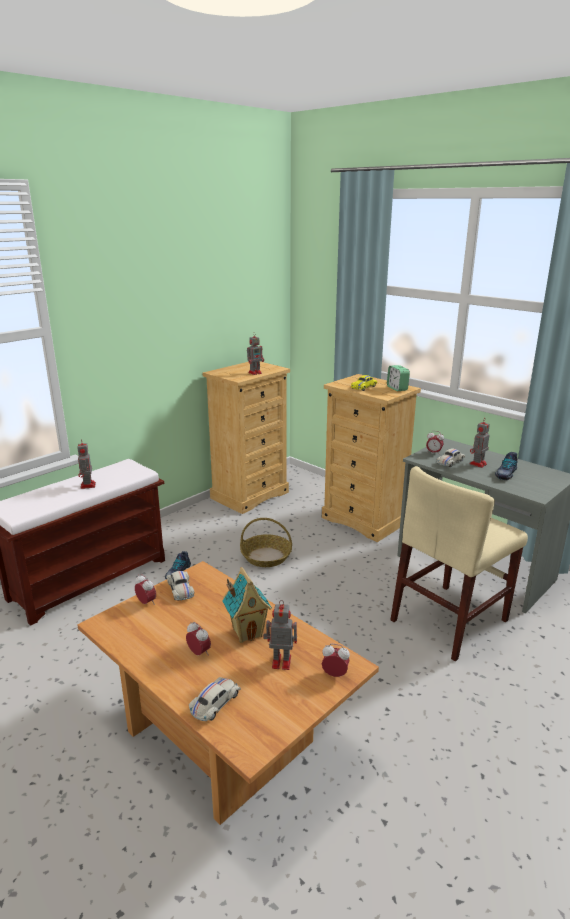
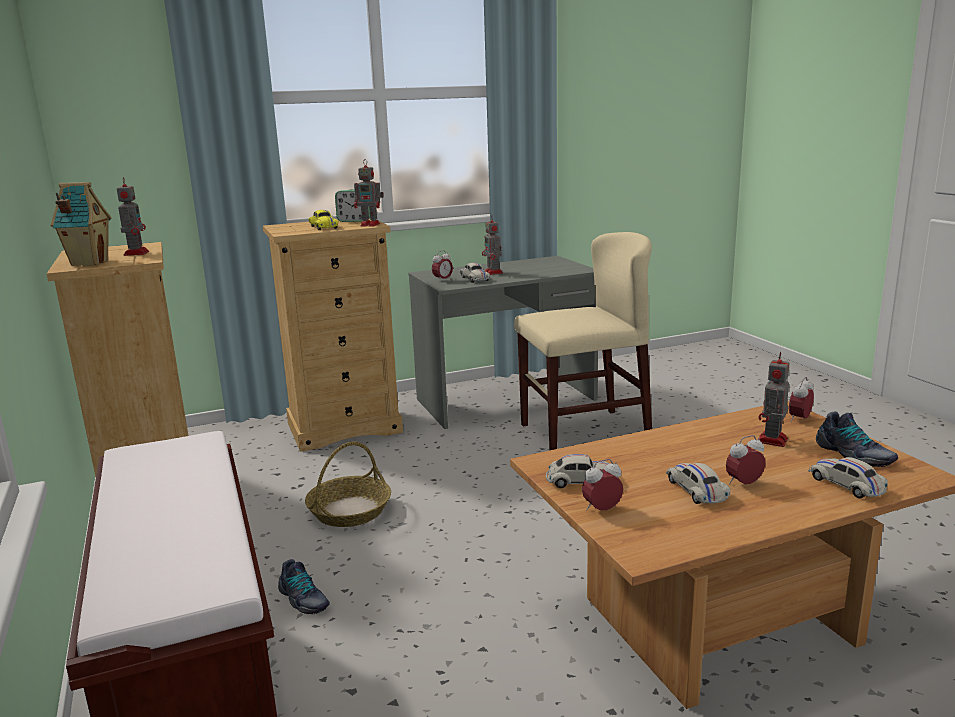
camera: 65 degrees left, 5 degrees down
(88, 486) = (179, 495): toy robot -> toy robot (371, 225)
(182, 634) = (696, 490): none -> white toy car
(247, 632) = (707, 450): toy house -> toy house (89, 262)
(449, 620) = (584, 434): beige chair -> beige chair turned 90 degrees counterclockwise
(505, 473) = (526, 269): shoe -> shoe (853, 454)

